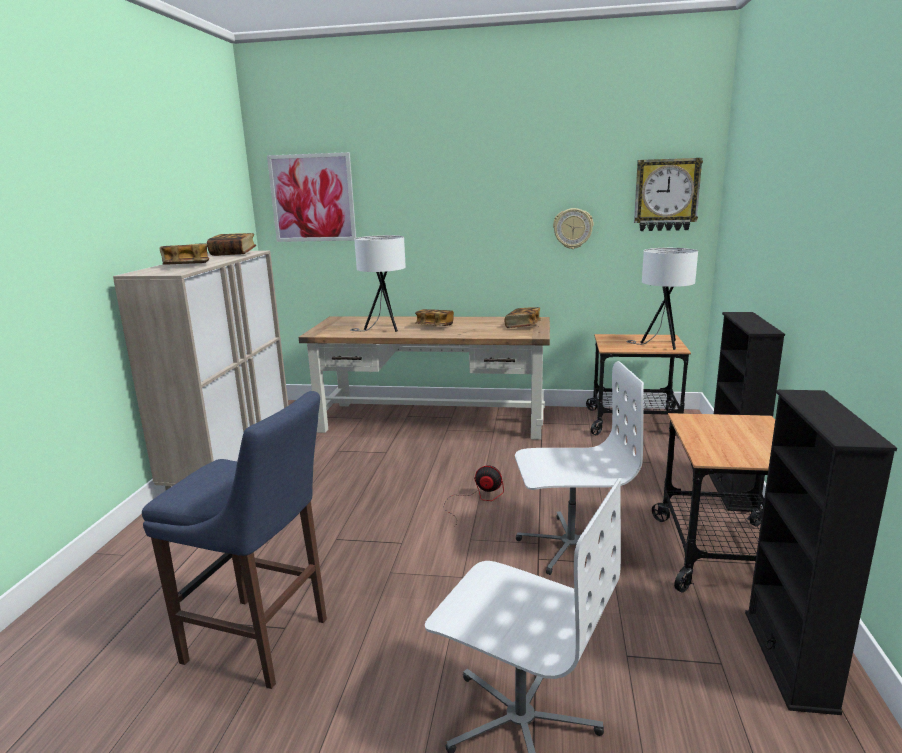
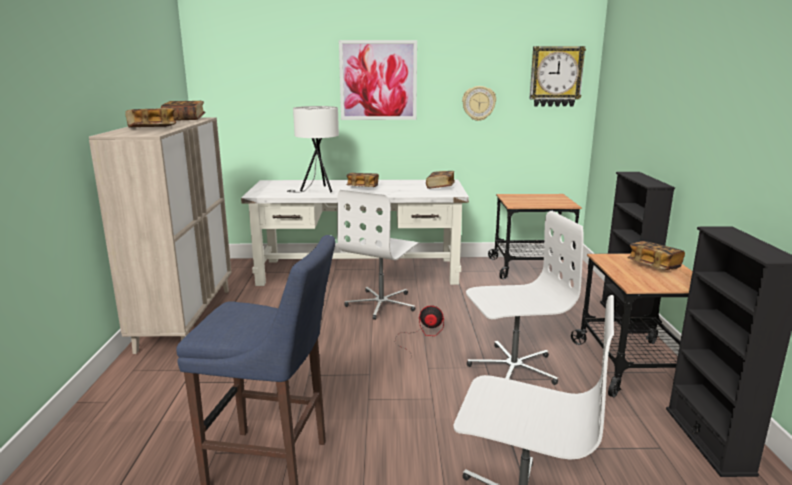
camera: 10 degrees left, 0 degrees up
(312, 198) = (245, 71): picture -> picture (378, 80)
(434, 419) = (360, 271): brown desk -> white desk
(445, 459) = (382, 304): none -> white office chair
(660, 345) = (554, 202): white table lamp -> none
(746, 432) = (654, 265): none -> book

